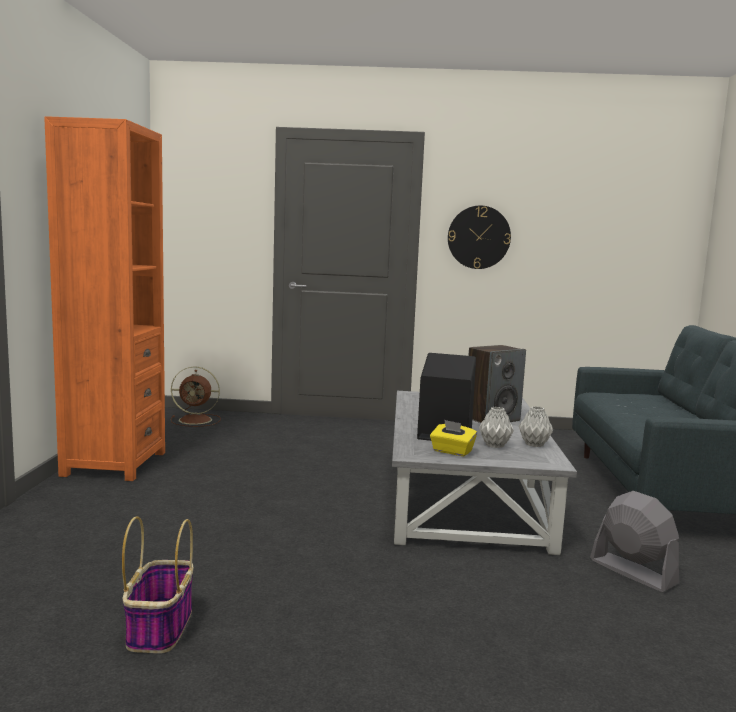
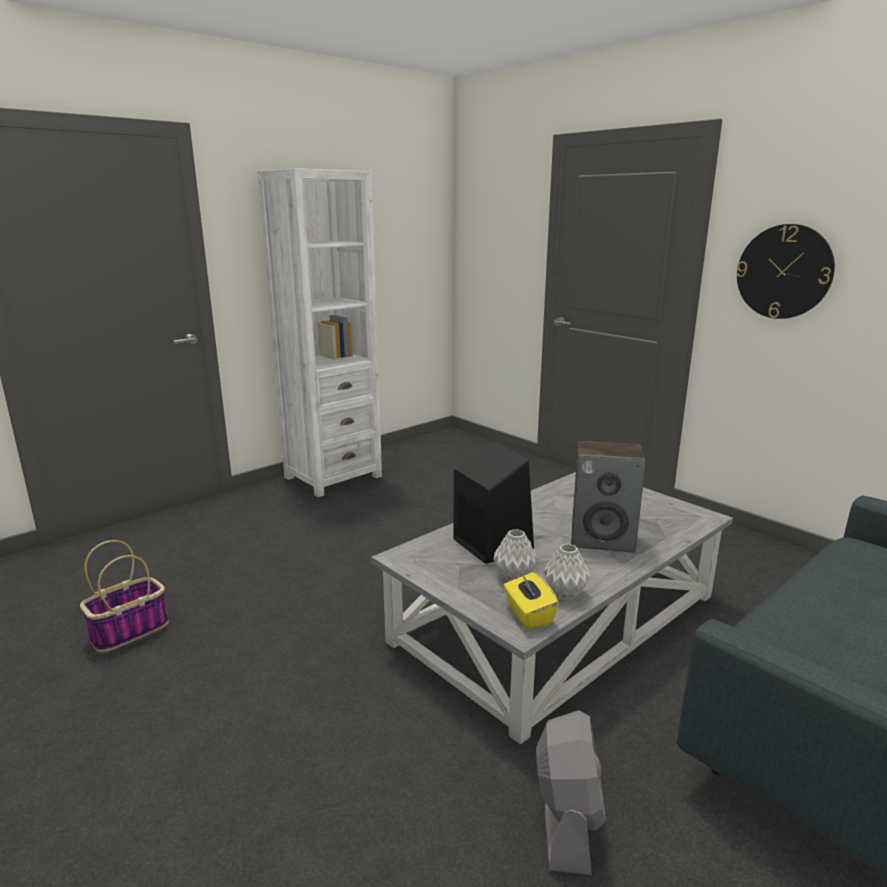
camera: 45 degrees right, 10 degrees up
(114, 464) = (333, 477): orange bookcase -> white bookcase
(197, 420) = (460, 448): brown fan -> none
(452, 451) = (449, 567): yellow tissue box -> yellow tissue box (528, 615)

